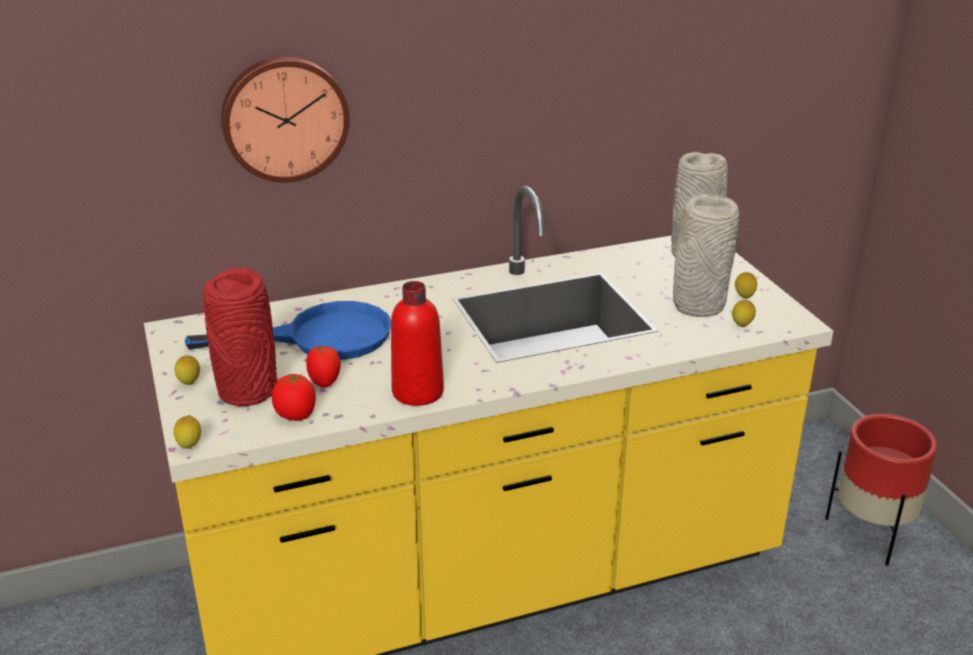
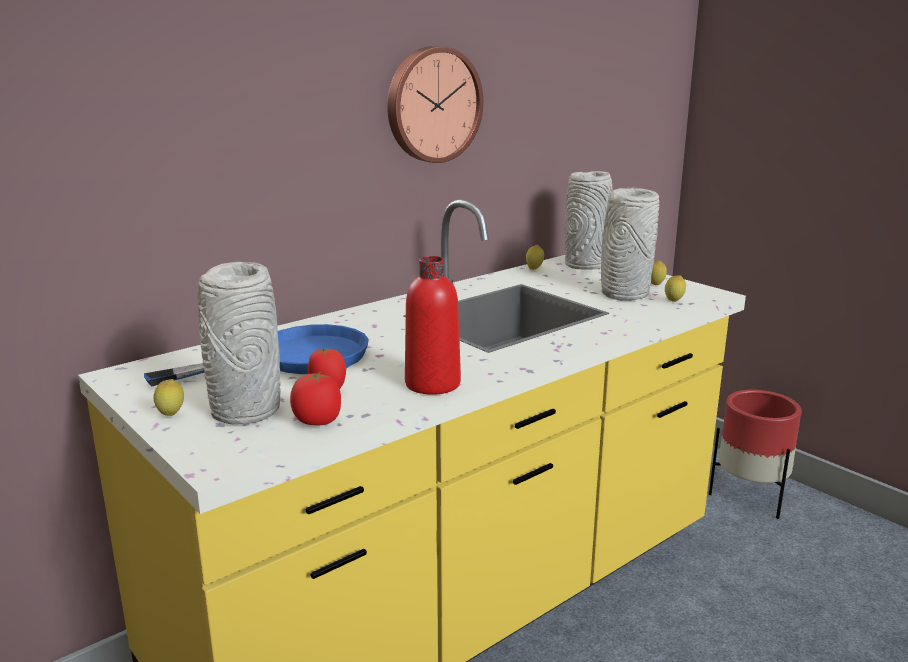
camera: 20 degrees left, 10 degrees down
(190, 447) = (212, 469): lemon -> lemon (534, 269)
(247, 391) = (244, 410): red vase -> grey vase
(284, 118) = (225, 133): wall clock -> wall clock (432, 105)

